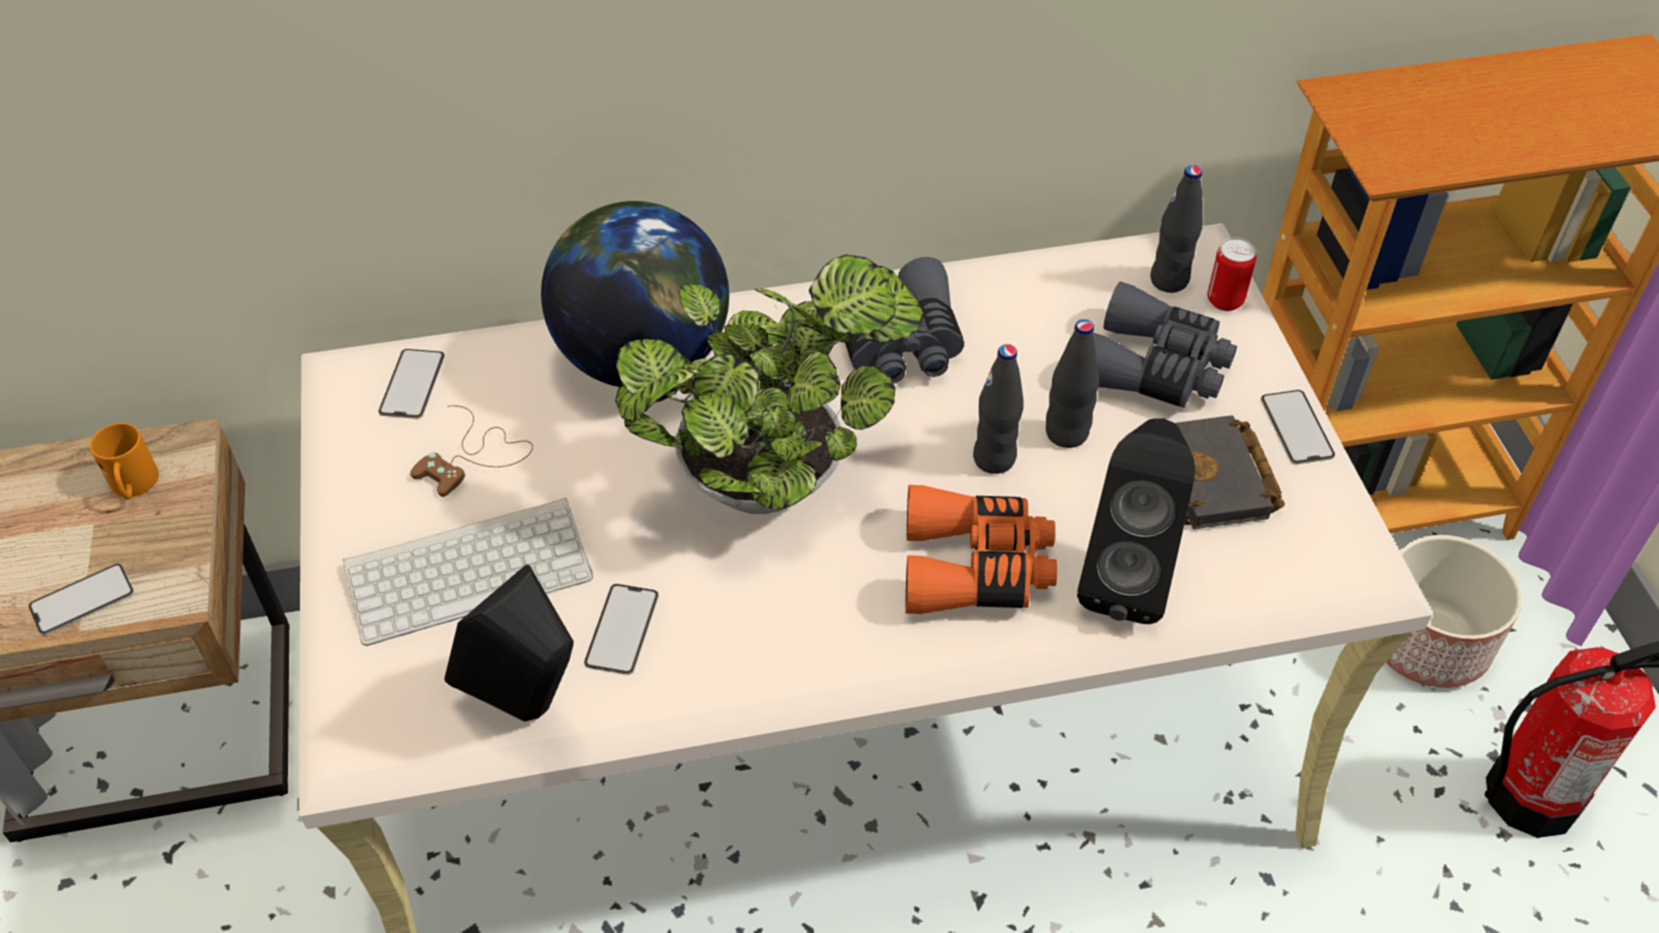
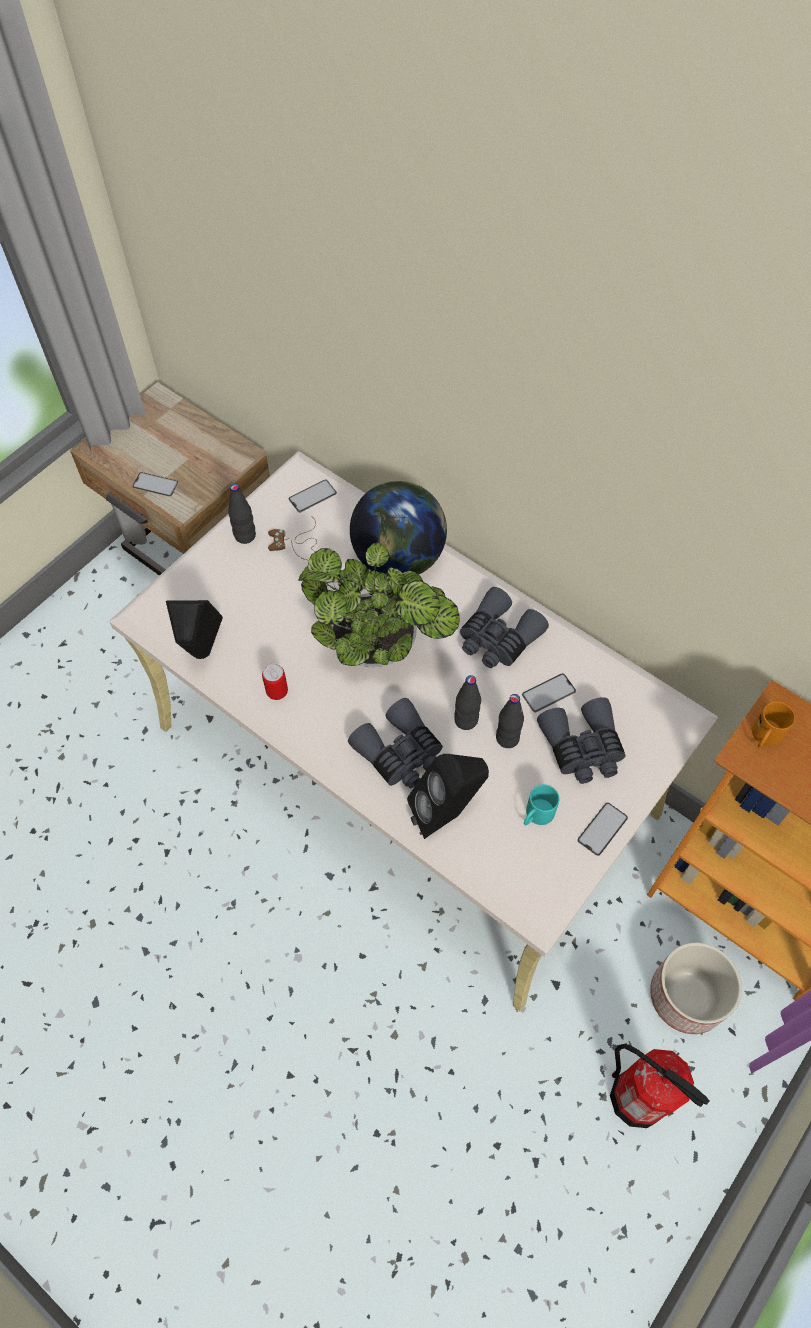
camera: 50 degrees right, 10 degrees up
(134, 486) = (213, 455): orange mug -> orange mug (764, 738)
(471, 568) = (246, 585): keyboard -> none
(622, 629) = (261, 654): phone -> phone (548, 693)
(976, 567) = (400, 753): orange binoculars -> grey binoculars
(1169, 280) = (646, 718): black bottle -> black bottle (245, 536)
(1218, 481) = (536, 816): black book -> turquoise mug
(1225, 300) = (657, 749): can -> can (277, 692)

